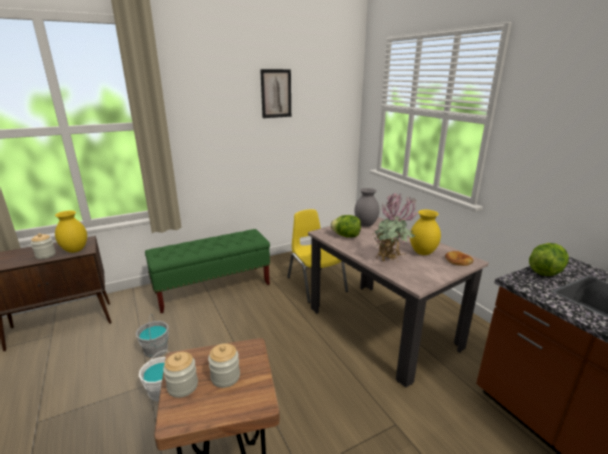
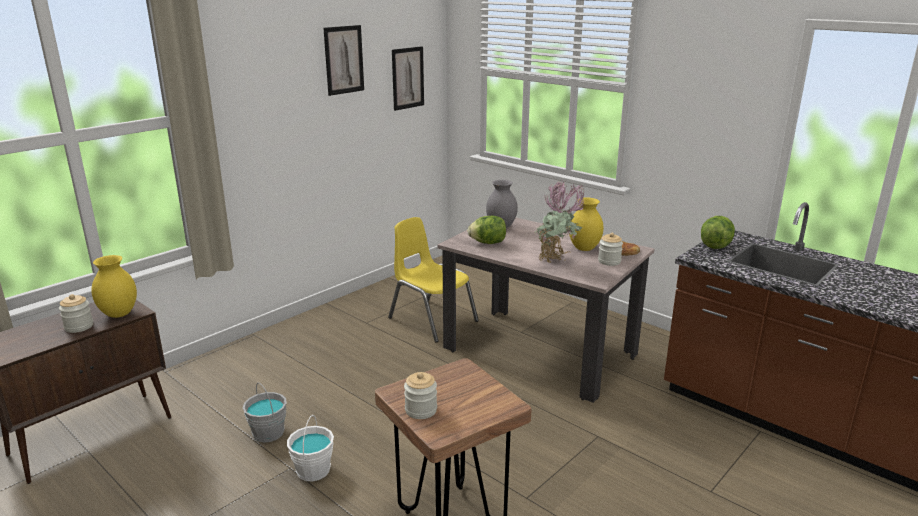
camera: 20 degrees left, 0 degrees up
(213, 288) = (292, 349): green bench -> none
(225, 377) = (457, 394): jar -> jar (609, 261)
(328, 110) = (407, 78): none -> picture

